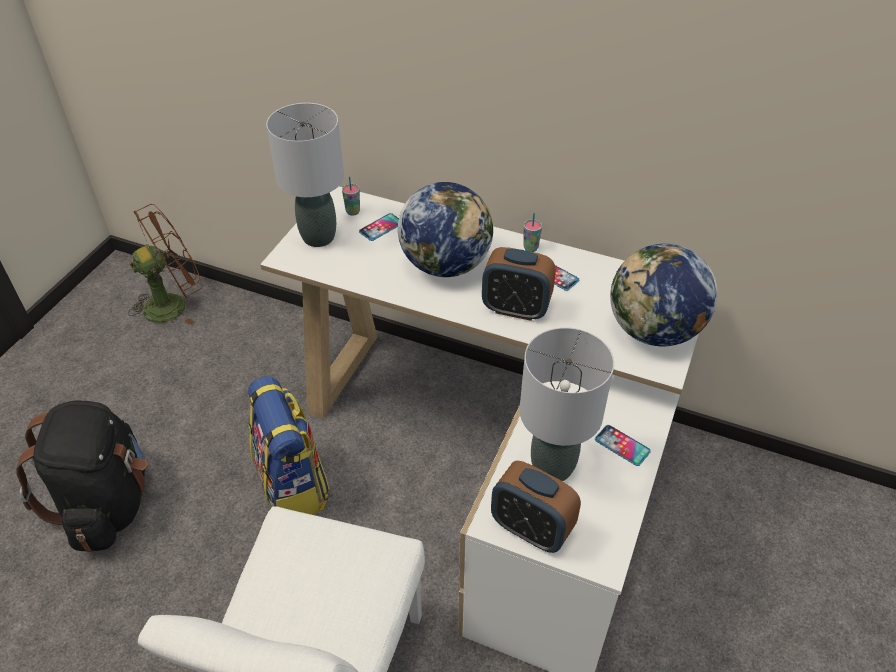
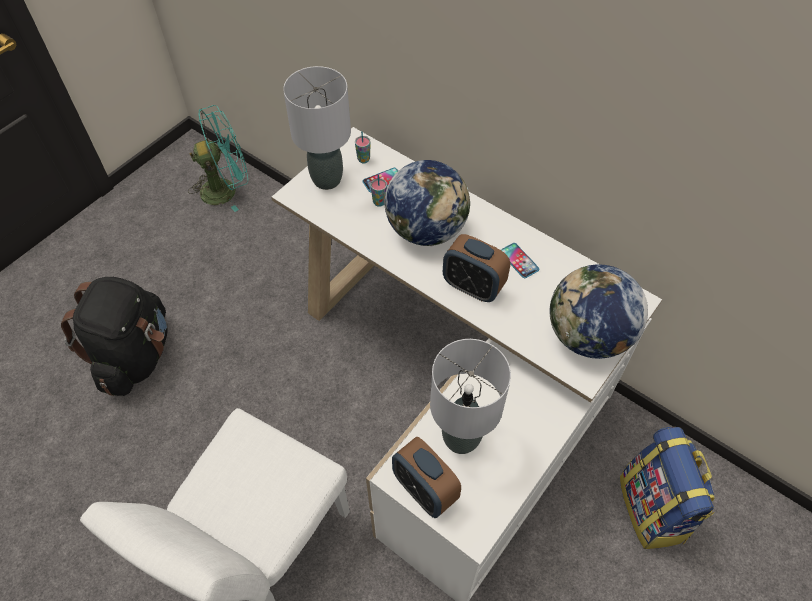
camera: 15 degrees right, 10 degrees up
(174, 304) = (226, 189): brown fan -> turquoise fan
(293, 486) = (280, 375): backpack -> backpack (653, 509)
(530, 248) = (507, 228): cup -> cup (379, 202)
(622, 446) = (528, 433): phone -> none

